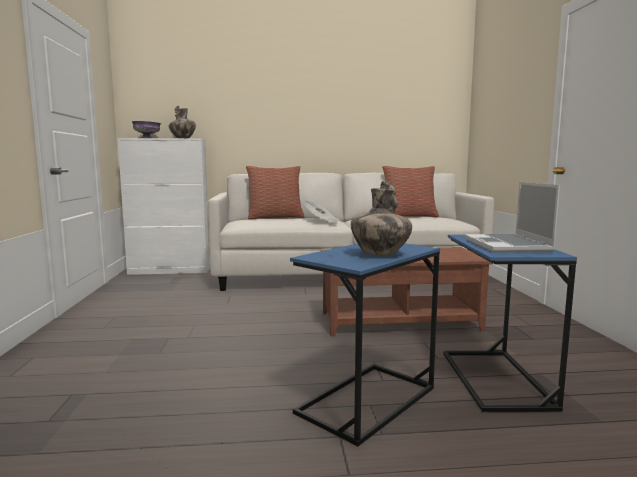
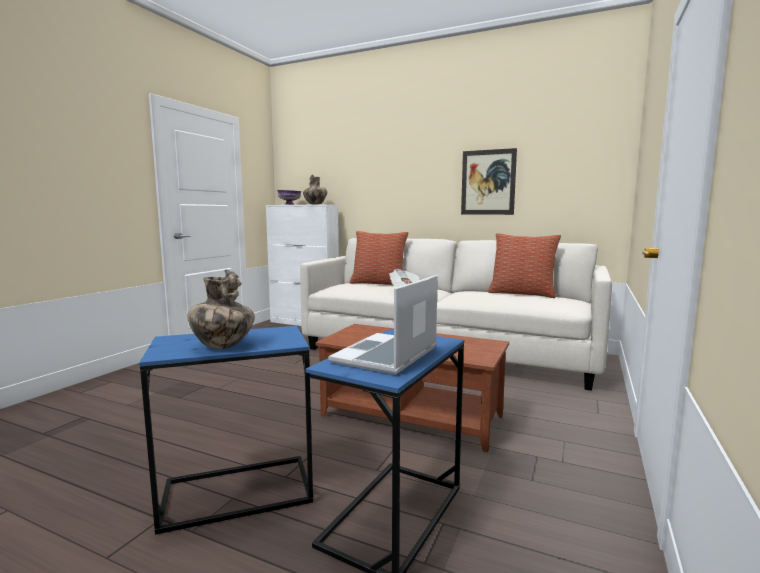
camera: 30 degrees right, 0 degrees up
(359, 122) = (488, 182): none -> picture

